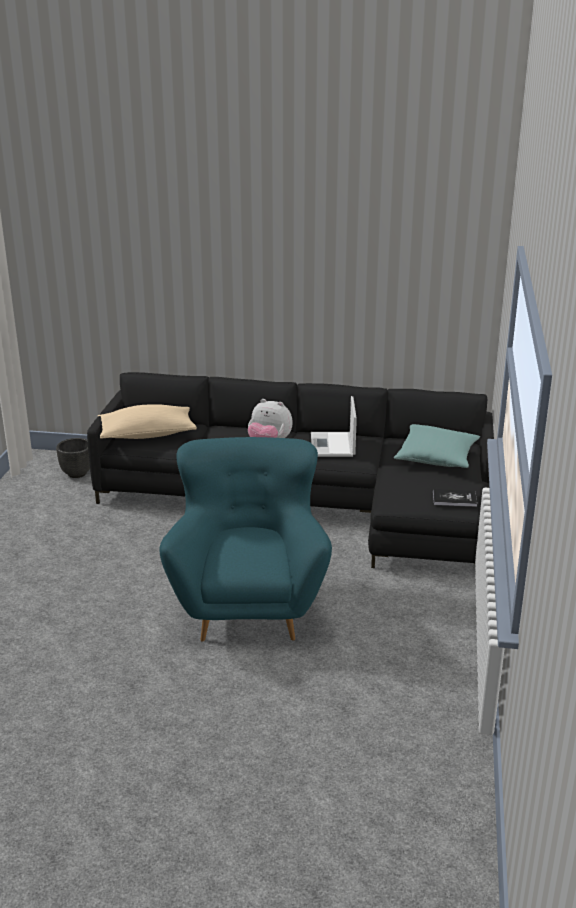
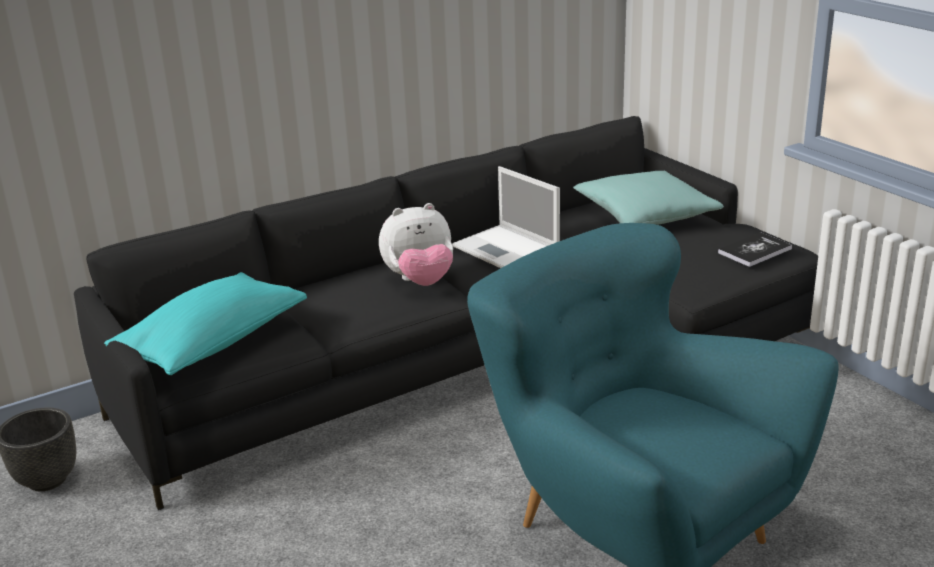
camera: 40 degrees left, 0 degrees up
(147, 435) = (213, 343): beige pillow -> turquoise pillow

